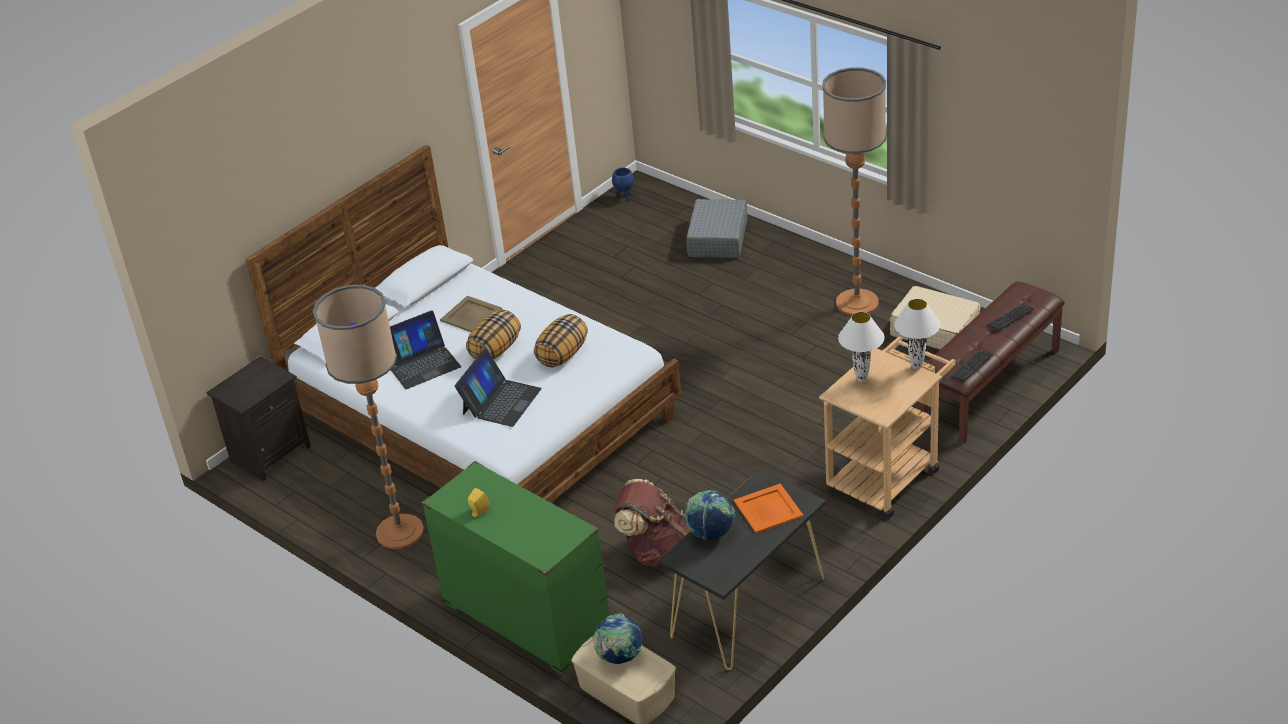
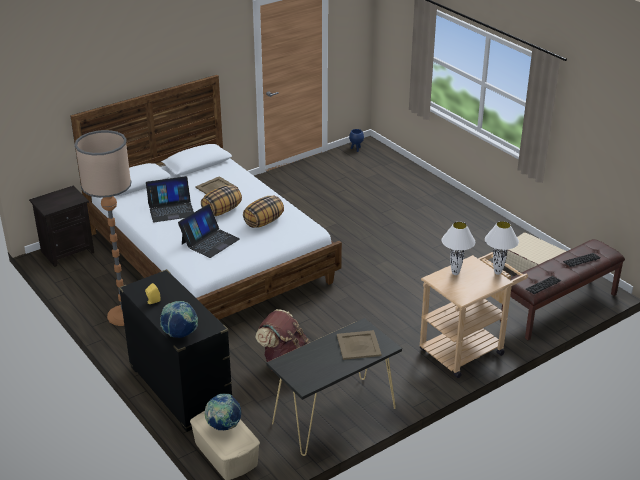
camera: 10 degrees right, 5 degrees down
(526, 619) = (180, 389): green dresser -> black dresser
(711, 533) = (311, 352): globe -> globe (180, 334)
(717, 238) = (406, 183): grey suitcase -> none
(768, 508) = (359, 345): orange tray -> beige tray
(857, 303) = (484, 238): floor lamp -> none

